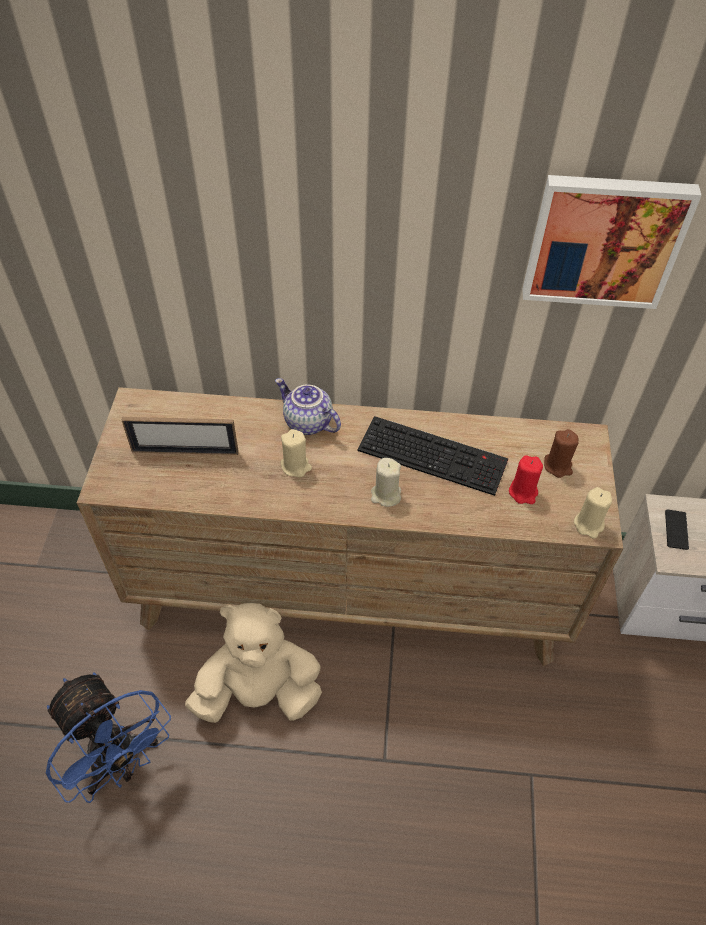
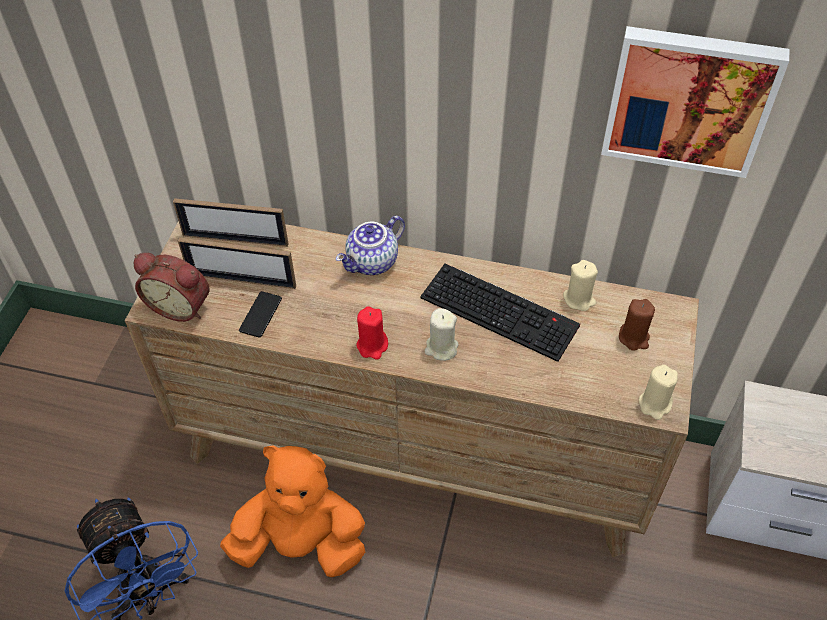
camera: 10 degrees right, 0 degrees up
(130, 482) = (181, 305): none -> alarm clock
(172, 414) = (235, 239): none -> picture frame
(259, 692) = (301, 544): beige plush toy -> orange plush toy
(296, 466) = (353, 307): beige candle -> beige candle (579, 299)
(307, 423) = (373, 263): teapot -> teapot turned 90 degrees counterclockwise
(523, 492) = (590, 361): red candle -> red candle (372, 346)
(676, 530) = (772, 424): phone -> phone (260, 315)

